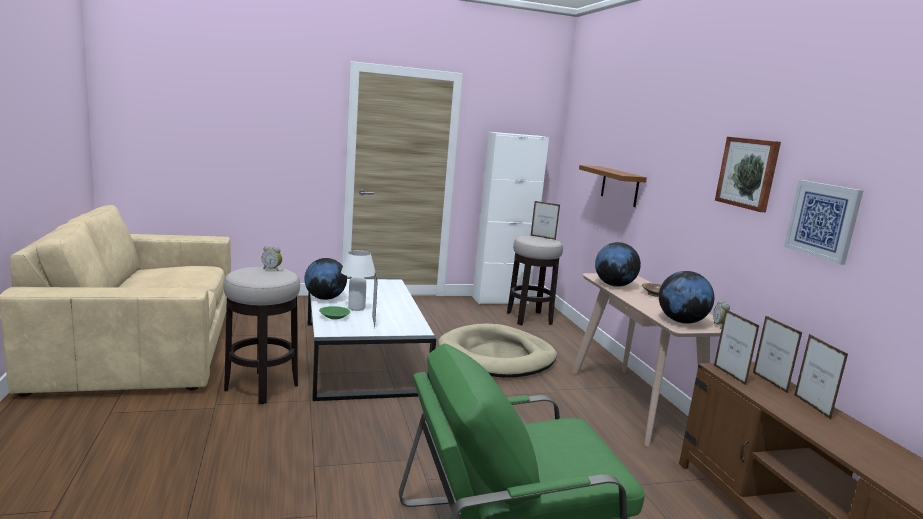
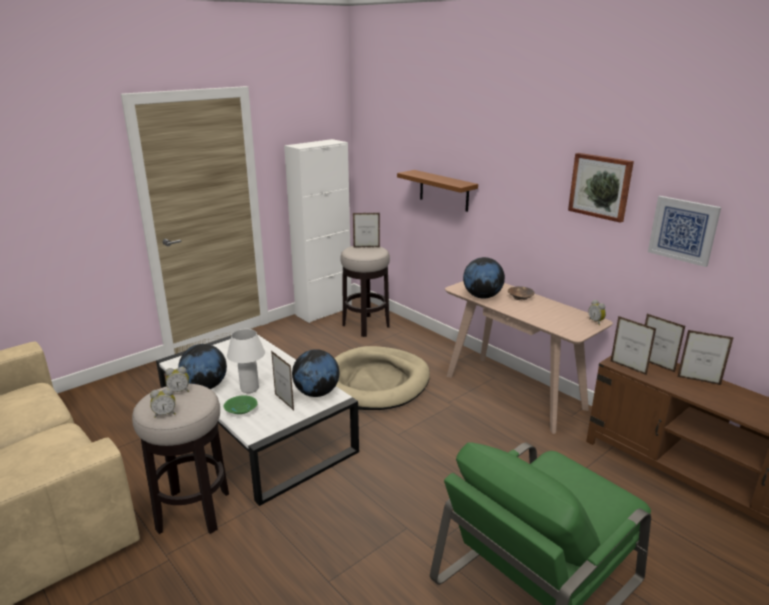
camera: 25 degrees left, 10 degrees up
(245, 276) = (165, 414): none -> alarm clock
(681, 321) = (568, 326): globe -> globe (316, 393)
(811, 407) = (698, 381): picture frame -> picture frame turned 150 degrees clockwise

